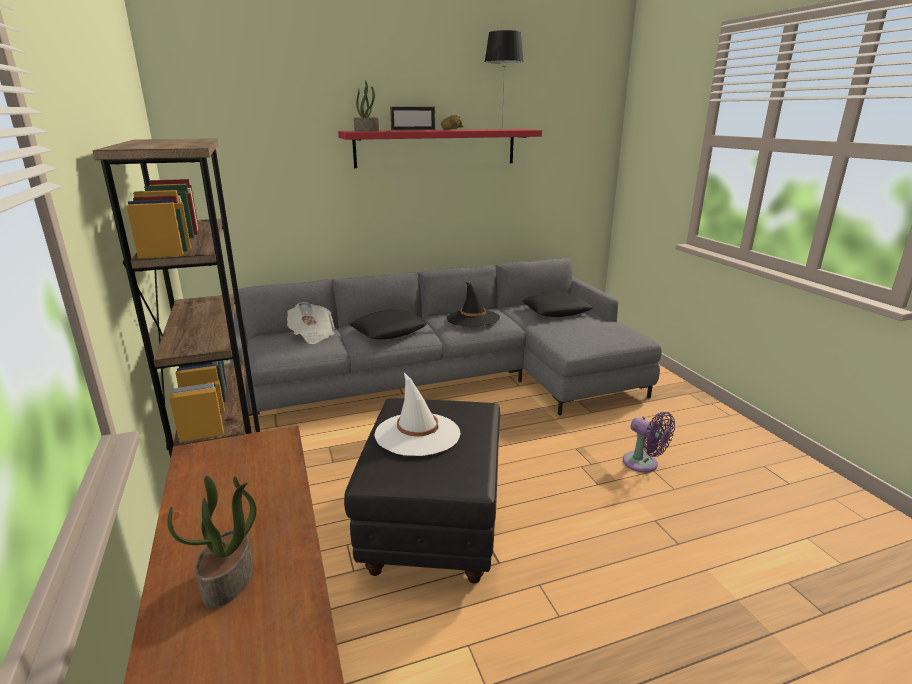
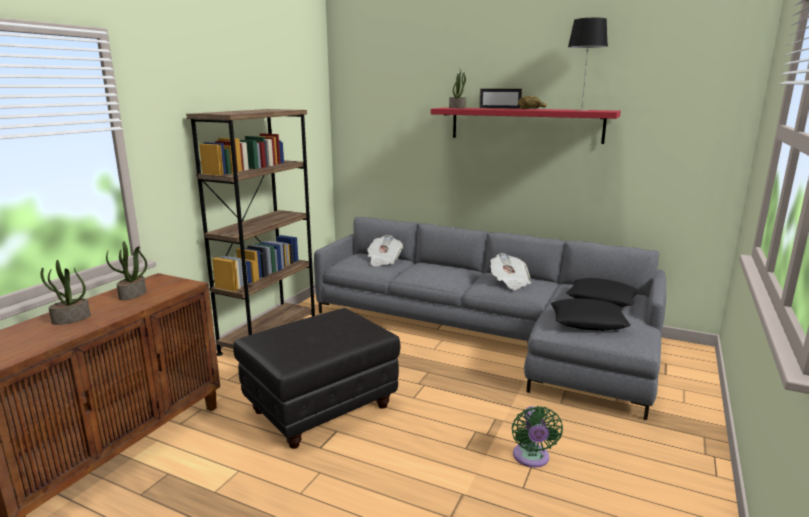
camera: 45 degrees right, 5 degrees down
(229, 492) = (133, 295): none -> potted plant
(389, 331) = (434, 272): black pillow -> black pillow (588, 321)
(417, 434) = (313, 330): white hat -> none
(472, 318) = (509, 282): black hat -> newspaper
(643, 464) = (531, 458): purple fan -> green fan

